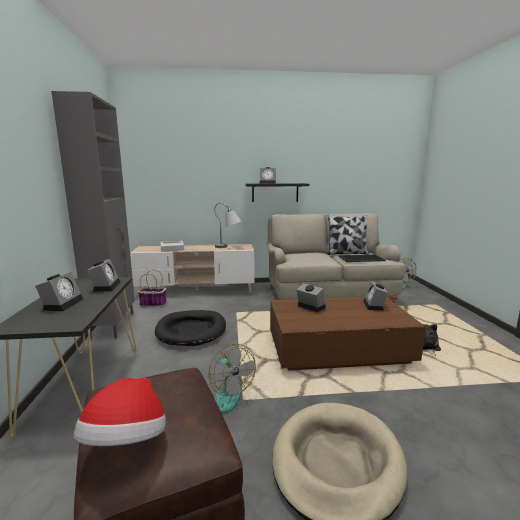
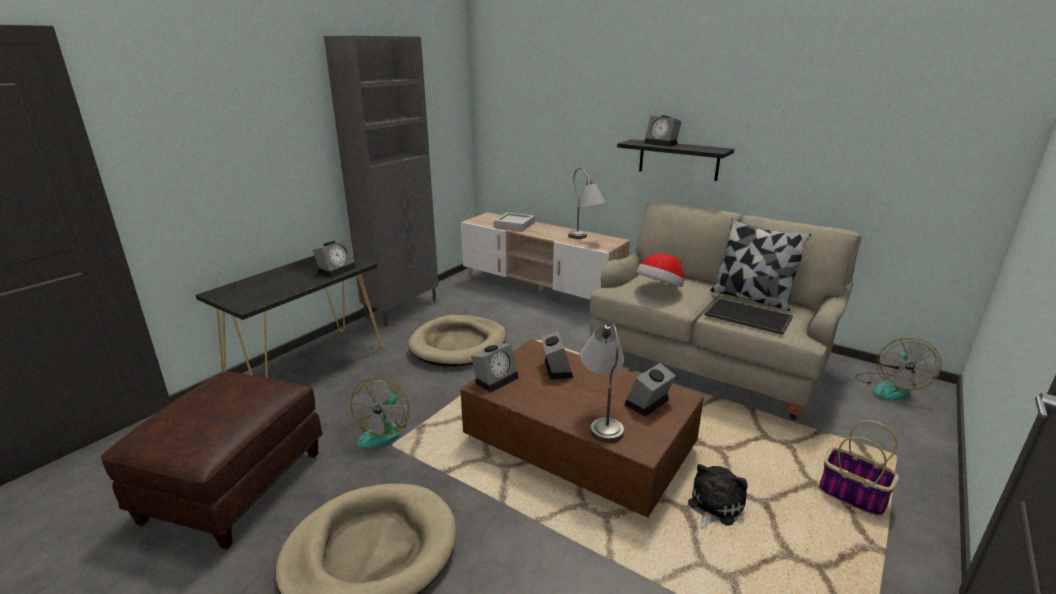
camera: 40 degrees right, 10 degrees up
(62, 304) = (278, 280): alarm clock -> alarm clock (496, 378)
(127, 443) = (166, 421): hat -> hat (660, 289)
(152, 304) = (469, 294): basket -> basket (850, 495)
(191, 330) = (458, 344): black dog bed -> beige dog bed
(371, 317) = (602, 418): none -> grey table lamp

